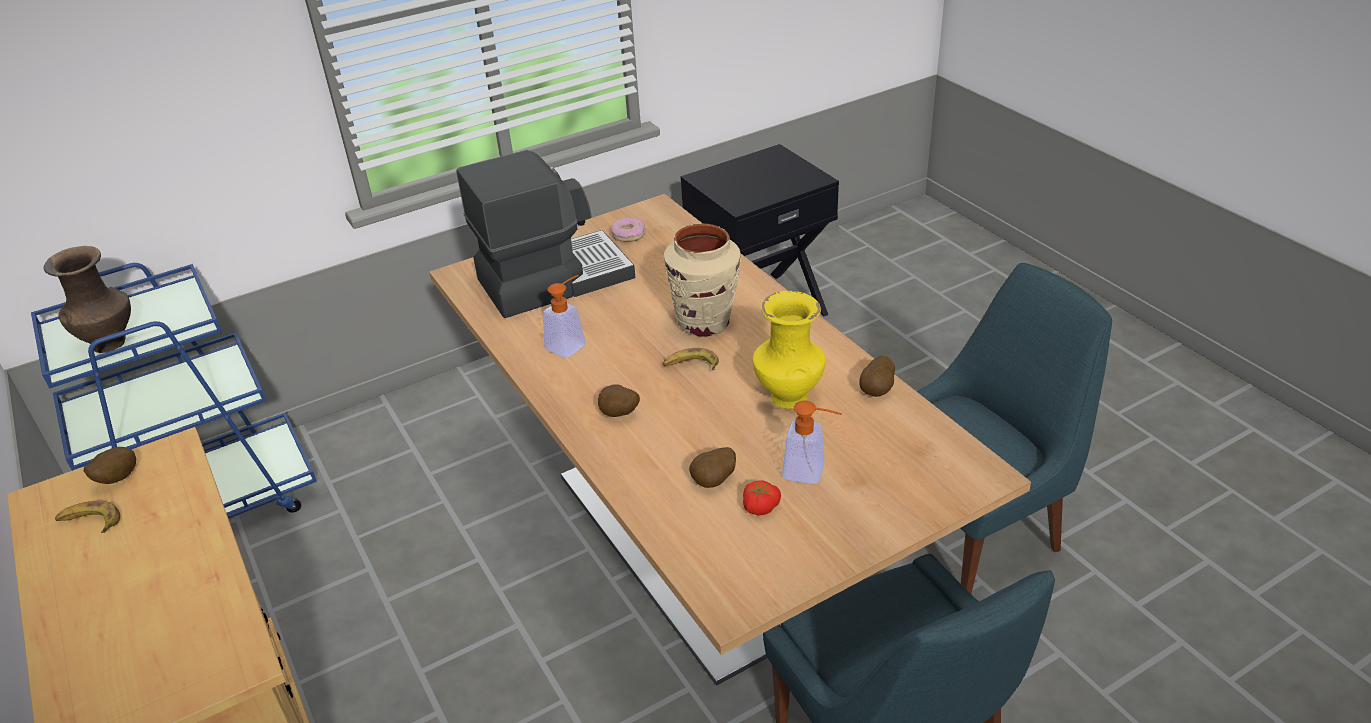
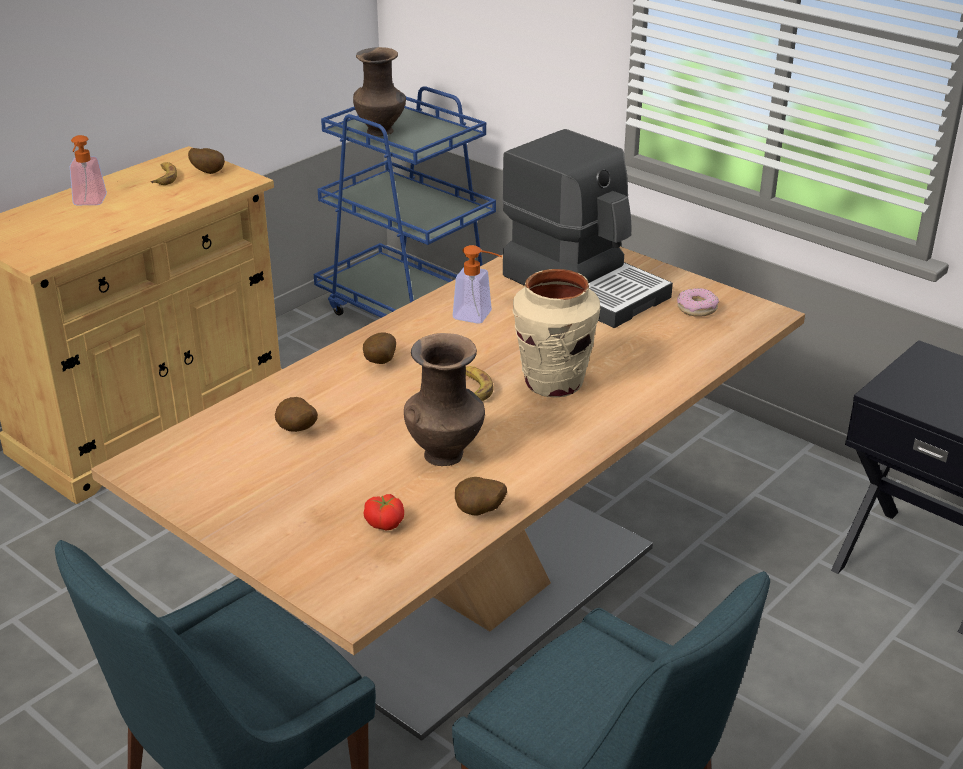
camera: 70 degrees right, 5 degrees down
(759, 506) = (268, 462): tomato -> tomato (385, 522)
(787, 396) = (445, 454): yellow vase -> brown vase
(811, 472) = (325, 485): soap dispenser -> soap dispenser (88, 203)

